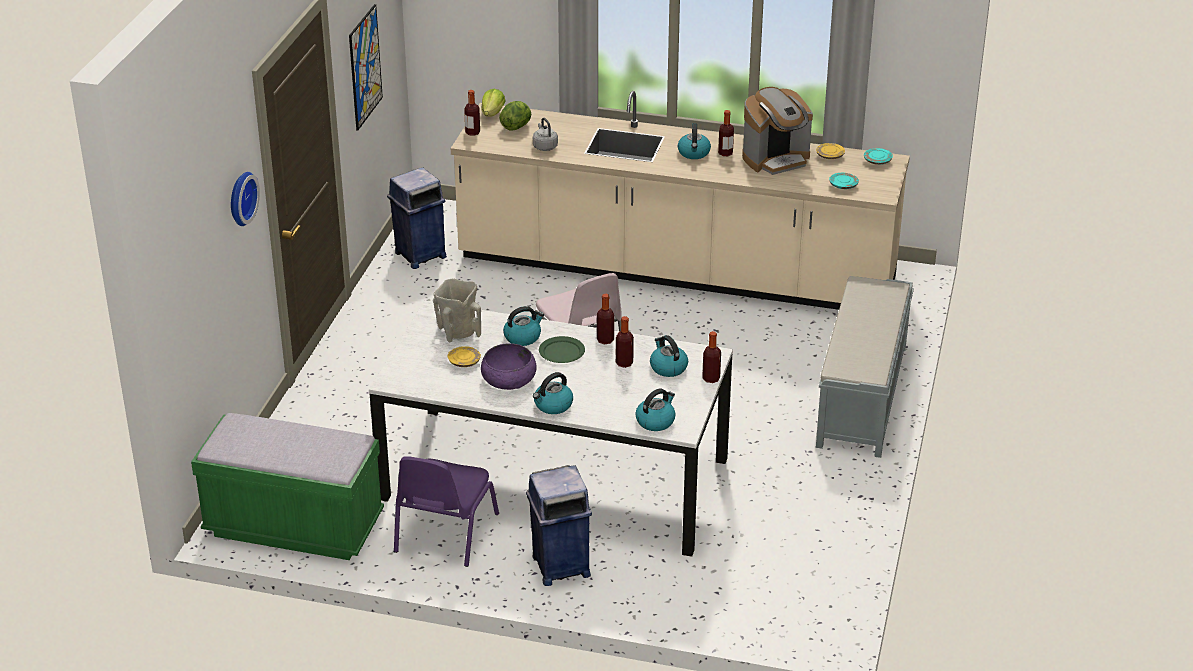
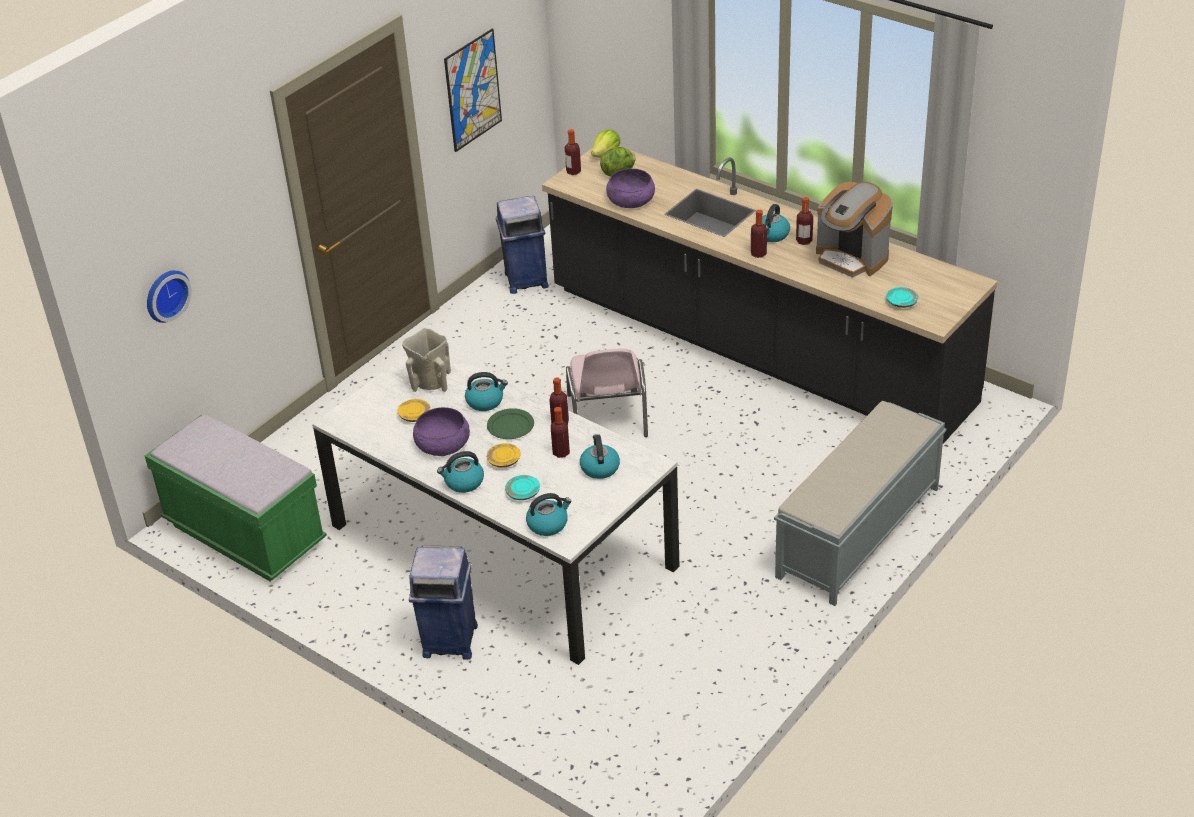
camera: 25 degrees right, 5 degrees up
(240, 198) = (243, 212): wall clock -> wall clock (165, 294)
(444, 533) = (368, 577): purple chair -> none
(544, 146) = (631, 199): grey kettle -> purple bowl
(676, 271) = (757, 348): beige counter -> black counter
(711, 378) = (633, 490): bottle -> bottle (758, 254)
(776, 159) = (851, 258): coffee machine -> coffee machine turned 45 degrees clockwise
(830, 156) = (911, 265): yellow plate -> yellow plate (504, 460)
(877, 161) = (958, 281): turquoise plate -> turquoise plate (523, 493)

